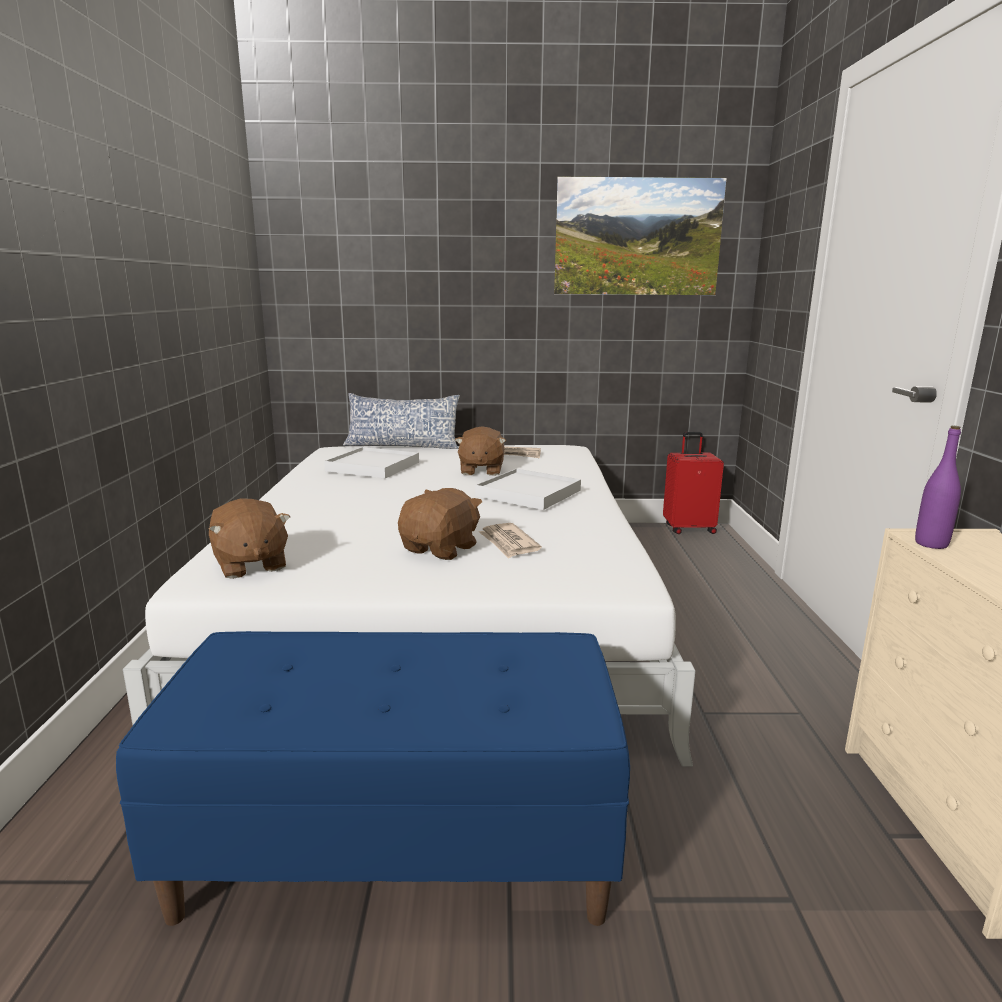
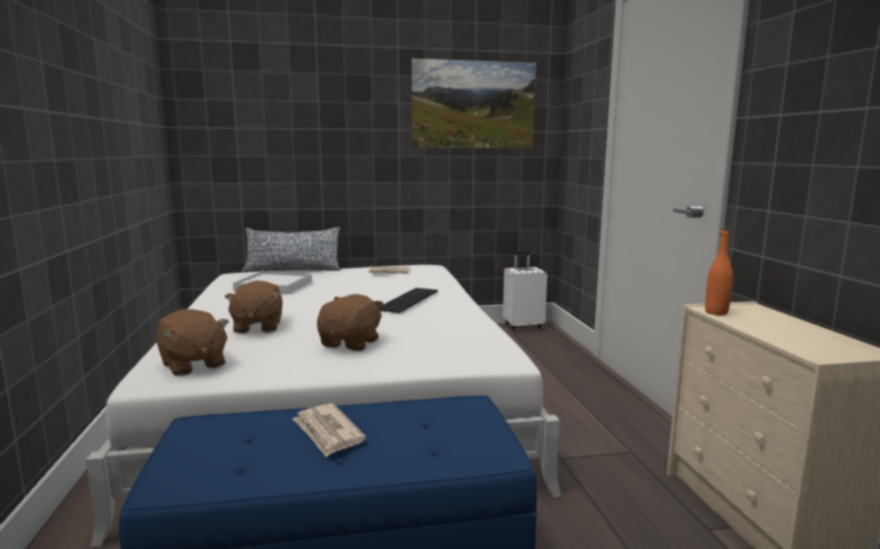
camera: 10 degrees left, 5 degrees down
(480, 470) = (364, 285): brown plush toy -> brown plush toy (257, 327)
(508, 543) = (404, 336): newspaper -> newspaper (327, 432)
(528, 493) = (408, 300): white tray -> keyboard
(688, 529) = (523, 327): red suitcase -> white suitcase
(931, 544) = (716, 312): purple bottle -> orange bottle

